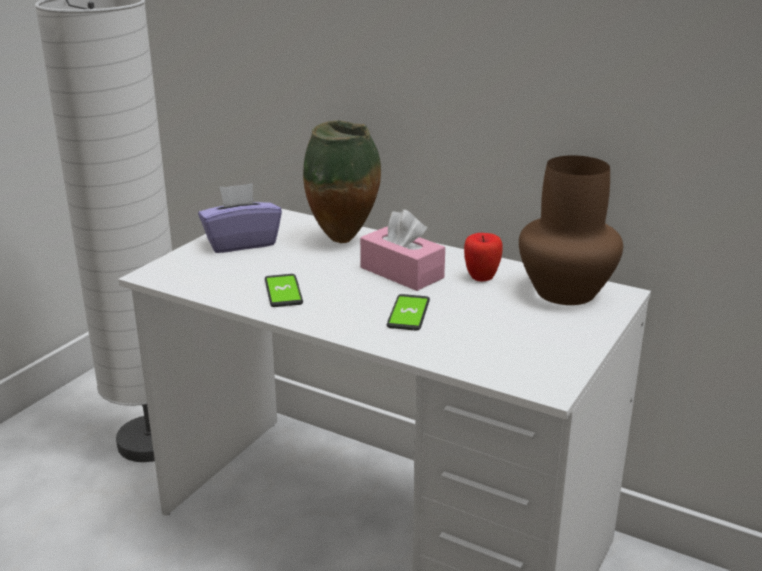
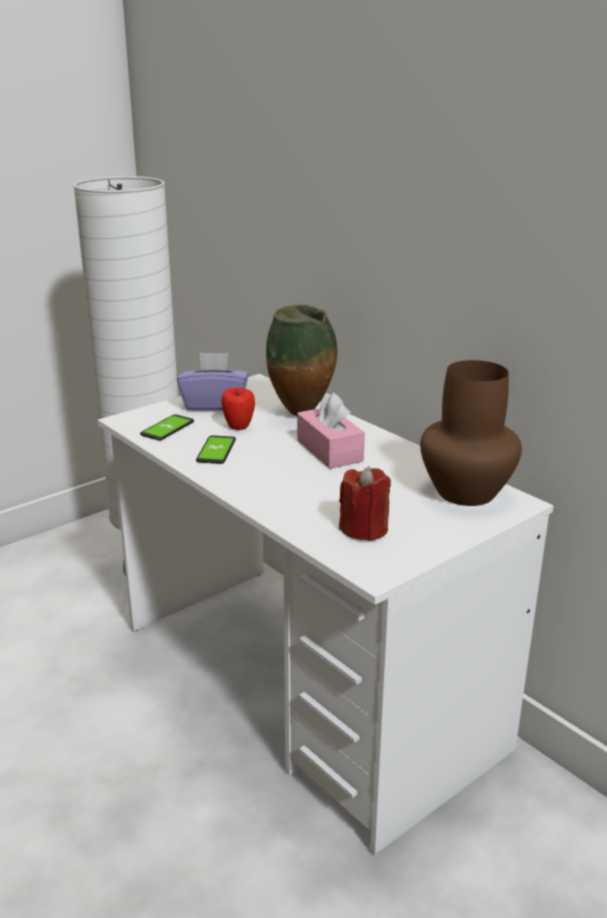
camera: 20 degrees right, 0 degrees up
(408, 313) = (305, 487): phone -> phone (167, 428)
(481, 277) = (398, 466): apple -> apple (239, 427)
(501, 345) = (364, 529): none -> red candle

